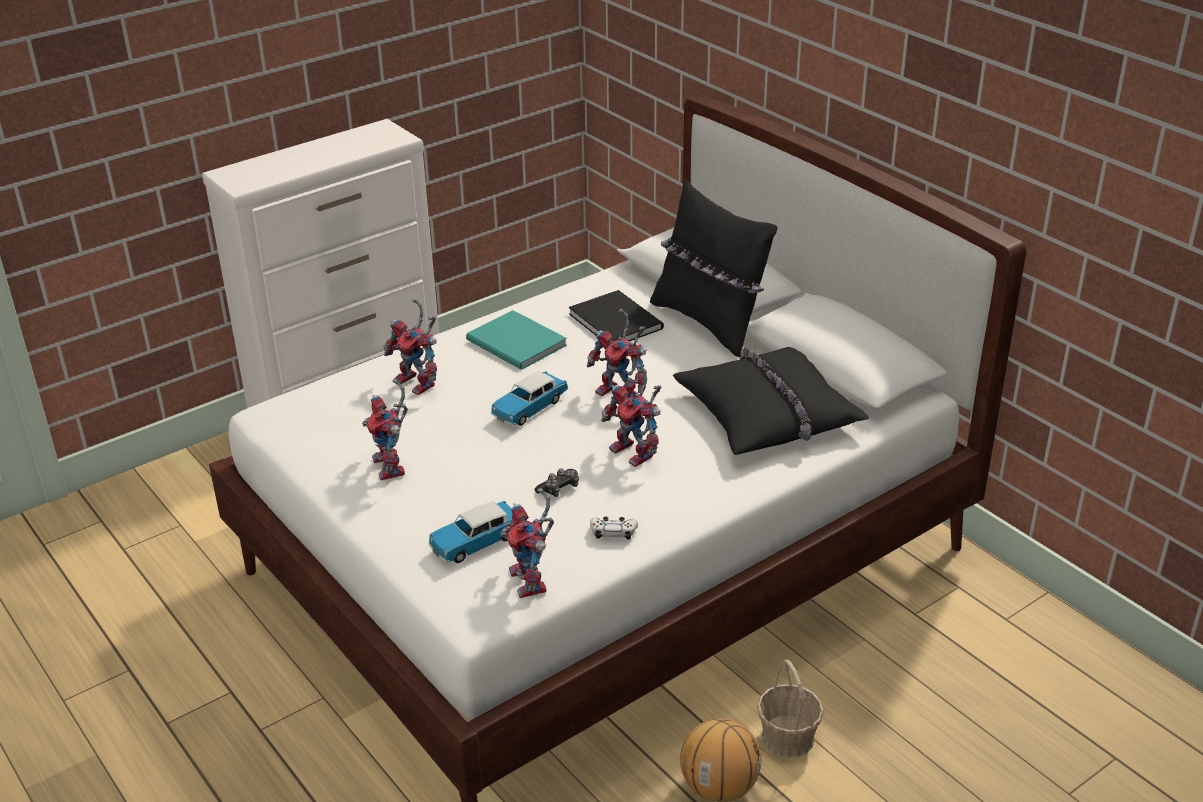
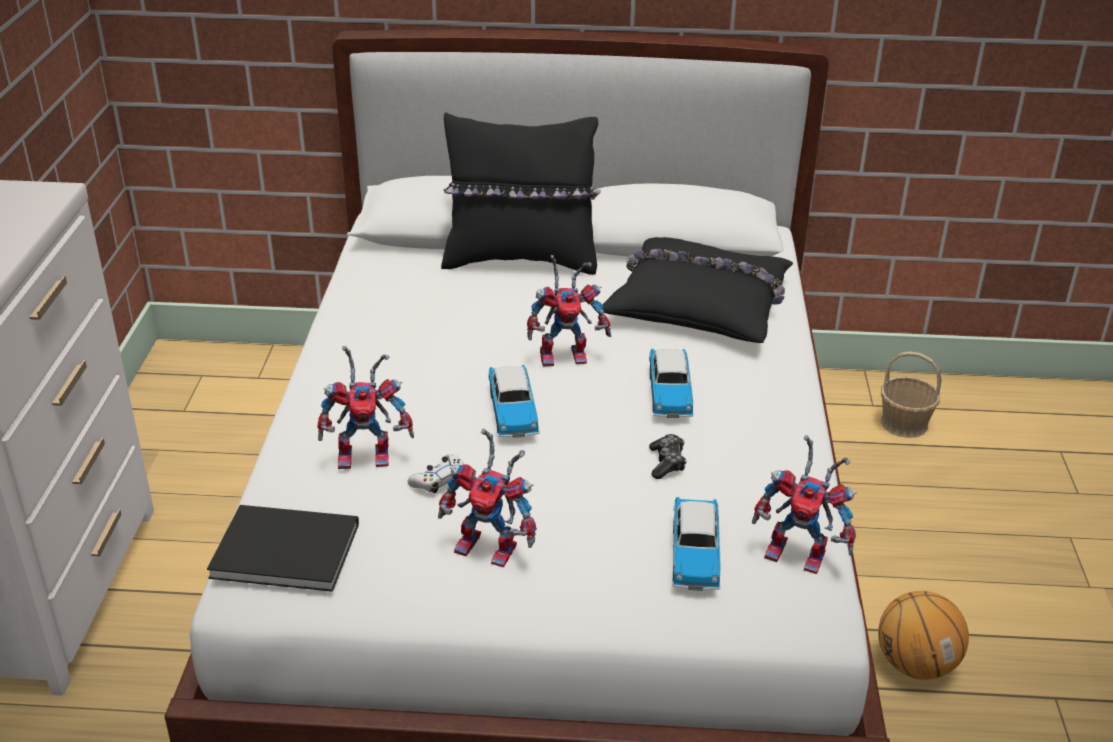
camera: 50 degrees left, 0 degrees up
(516, 344) = (391, 366): turquoise book -> none
(613, 532) = (775, 467): white game controller -> white game controller (438, 479)
(616, 319) = (438, 297): black book -> black book (282, 548)
(636, 454) = (669, 394): toy robot -> toy car
(787, 738) = (893, 590): basket -> basket (904, 424)

